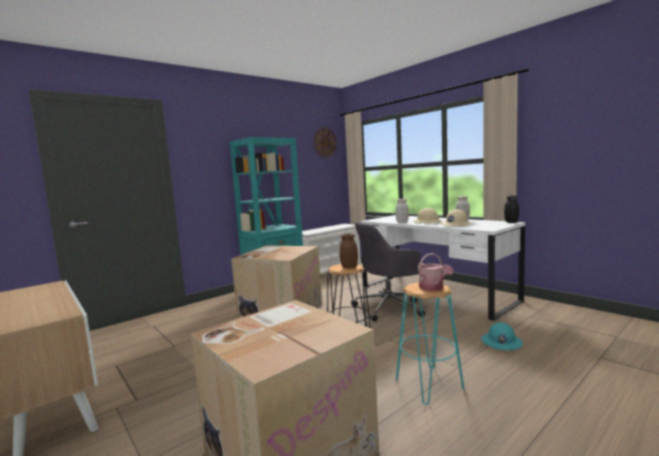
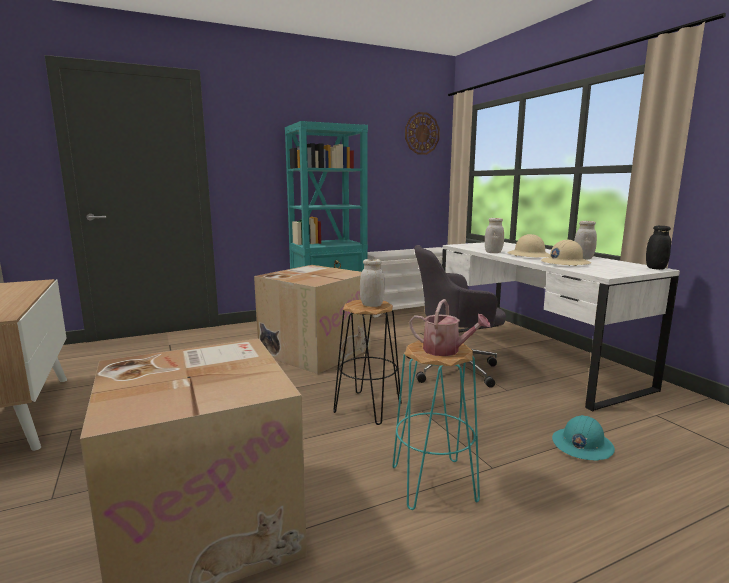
camera: 15 degrees right, 5 degrees up
(349, 267) = (372, 305): brown jar -> white jar
(433, 288) = (446, 350): watering can -> watering can turned 60 degrees counterclockwise

